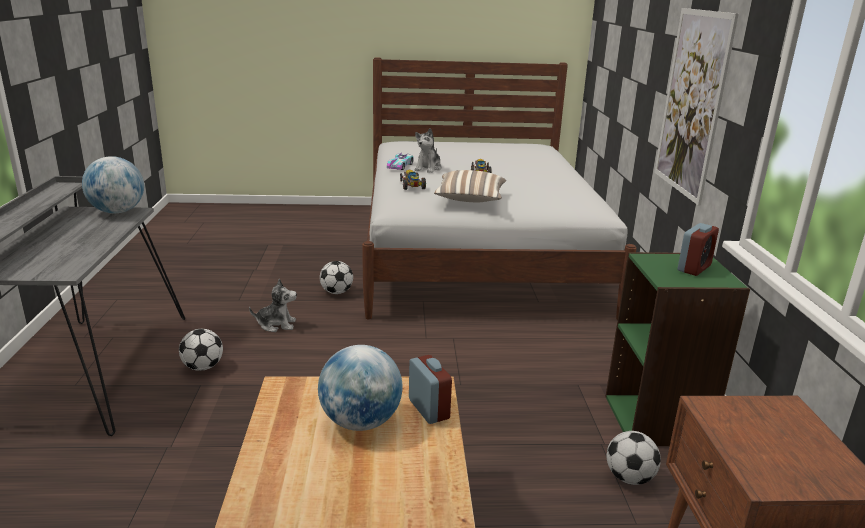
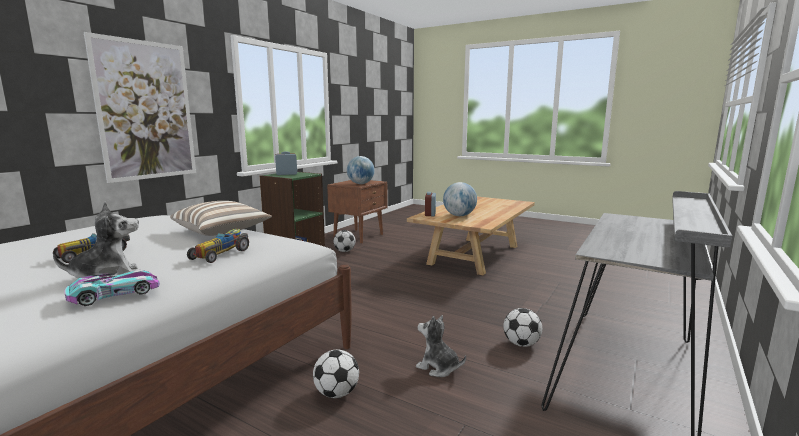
camera: 145 degrees left, 10 degrees down
(118, 212) = (618, 254): globe -> globe (360, 184)

